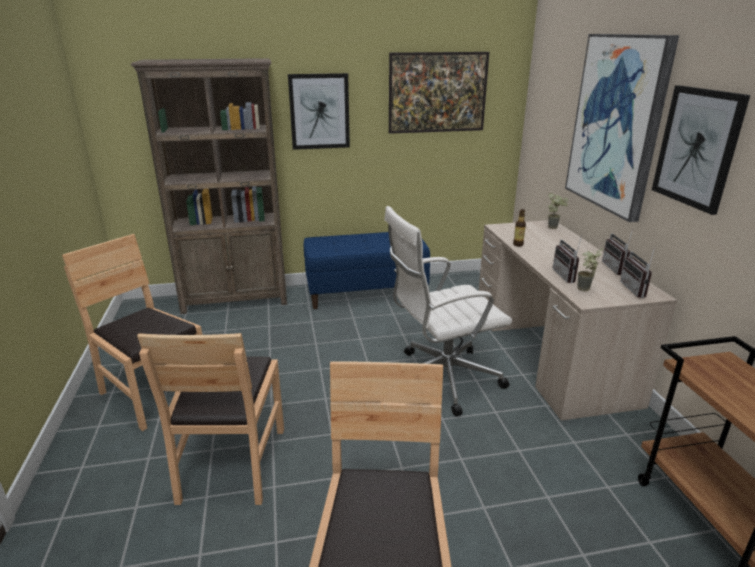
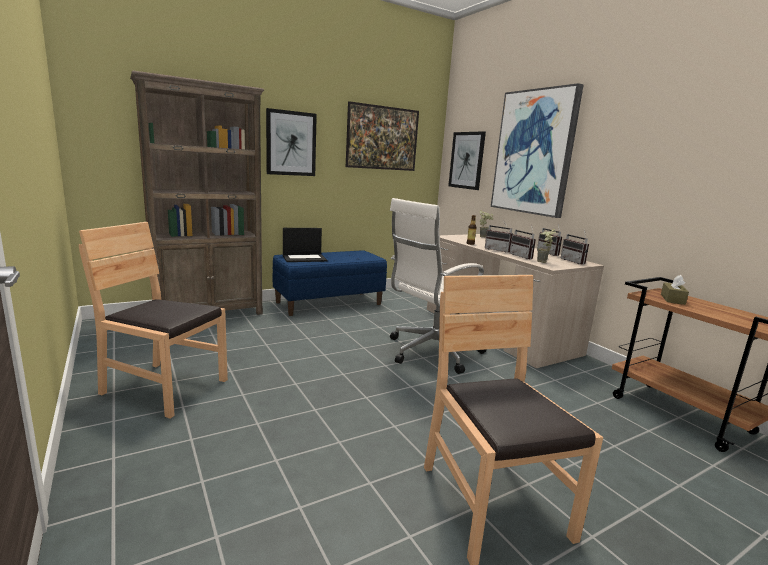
camera: 20 degrees left, 10 degrees down
(231, 463) = (284, 430): brown chair -> none
(334, 244) = (305, 258): none -> laptop
(545, 260) = (498, 250): none -> radio
(697, 148) = (608, 155): picture -> picture (467, 160)
(723, 380) = (672, 299): none -> brown tissue box

